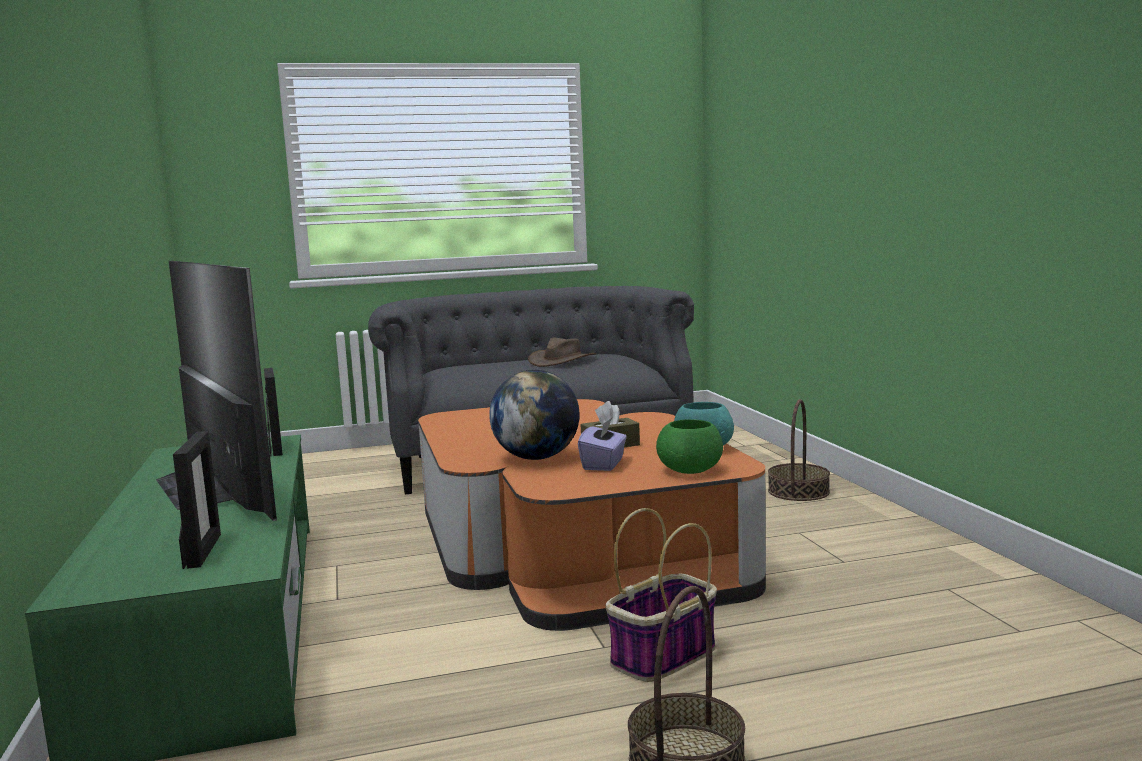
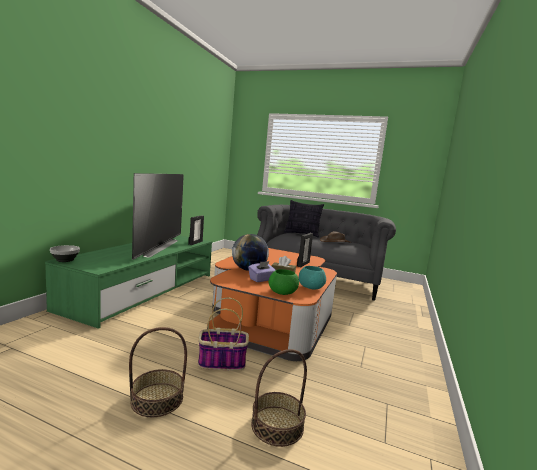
camera: 35 degrees right, 0 degrees up
(82, 589) = (65, 260): none -> bowl
(202, 551) = (106, 261): picture frame -> picture frame (303, 264)
(471, 364) = (302, 234): none -> pillow
(798, 491) = (399, 330): basket -> basket (277, 425)

